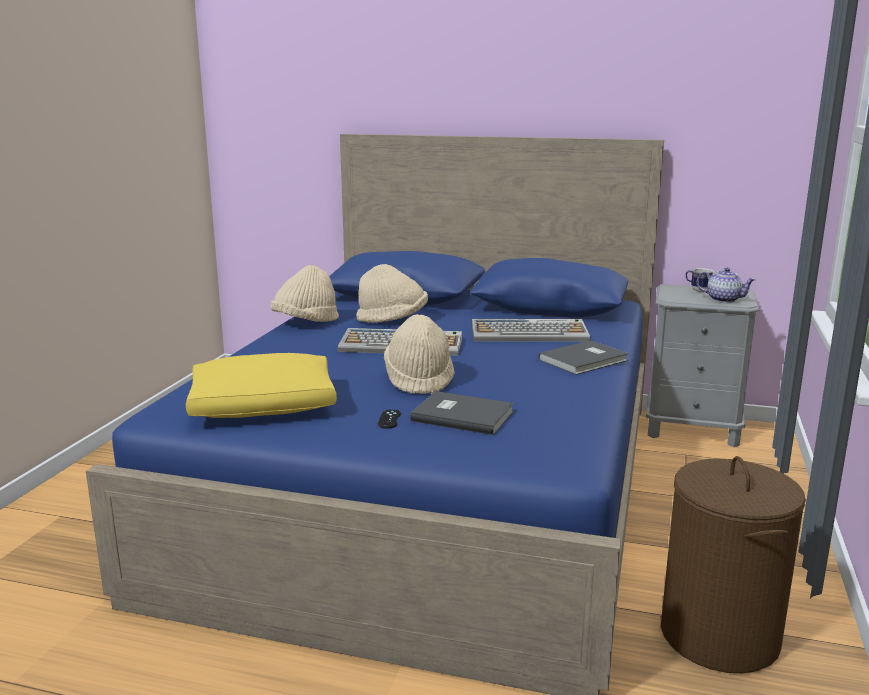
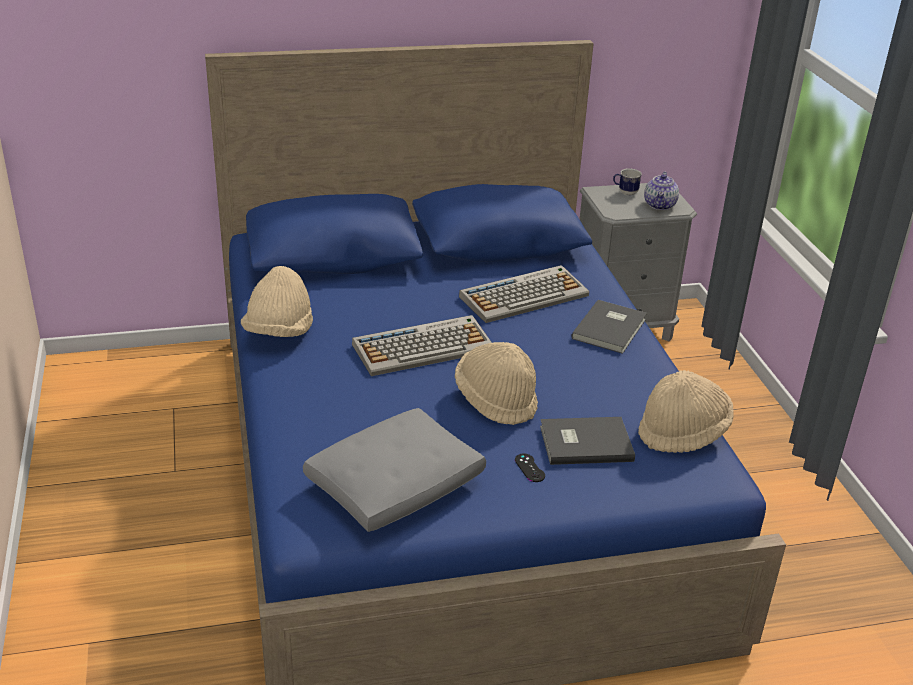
camera: 30 degrees left, 15 degrees up
(265, 406) = (396, 485): yellow pillow -> grey pillow
(393, 320) = (367, 304): beige hat -> beige hat (683, 433)
(719, 636) = (787, 558): brown laundry basket -> none
(724, 299) = (660, 205): teapot -> teapot turned 105 degrees clockwise

